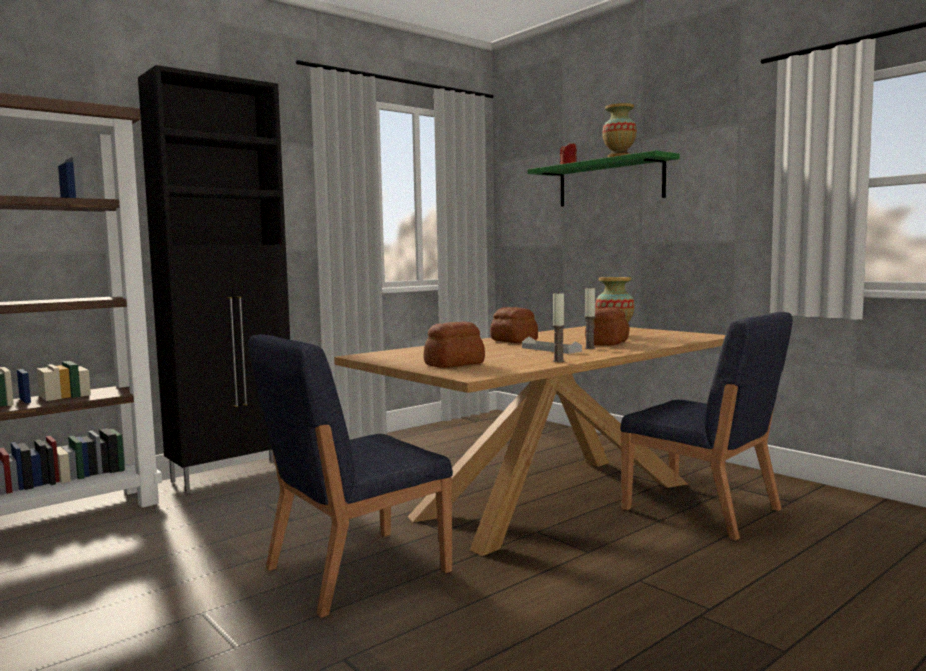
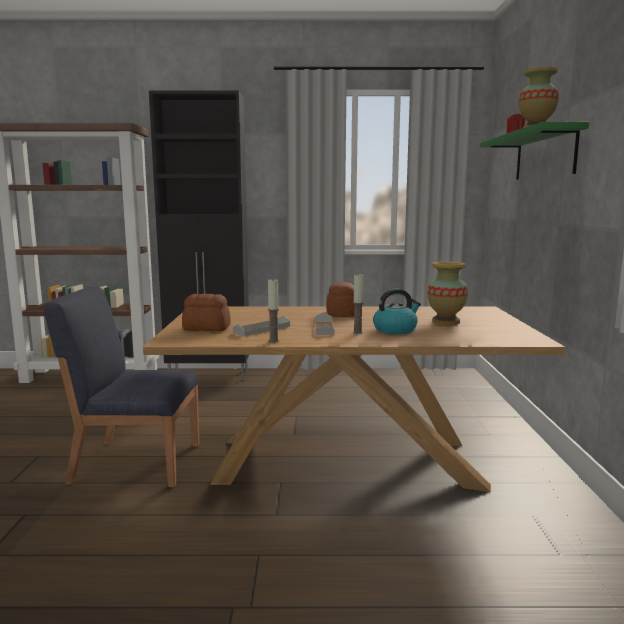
camera: 40 degrees right, 5 degrees up
(509, 357) = (262, 329): none -> grey tray
(606, 343) = (395, 330): bread -> kettle
(702, 510) = (446, 522): blue chair -> none

